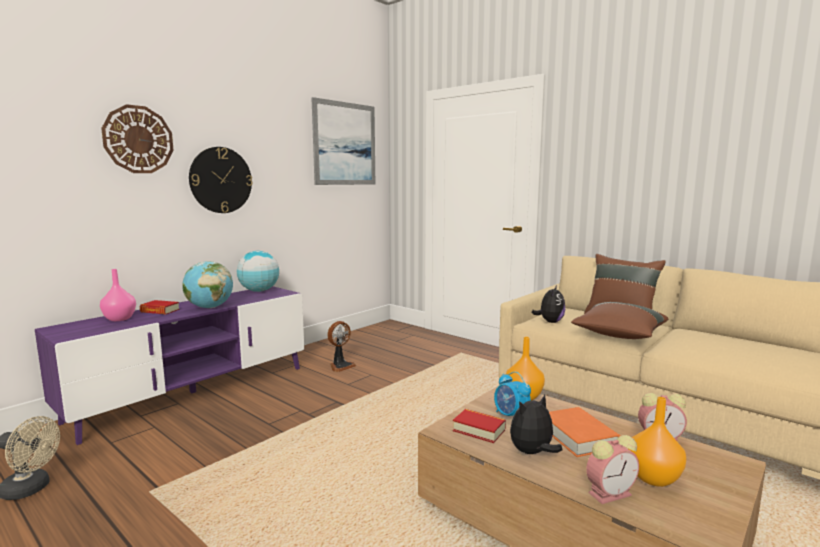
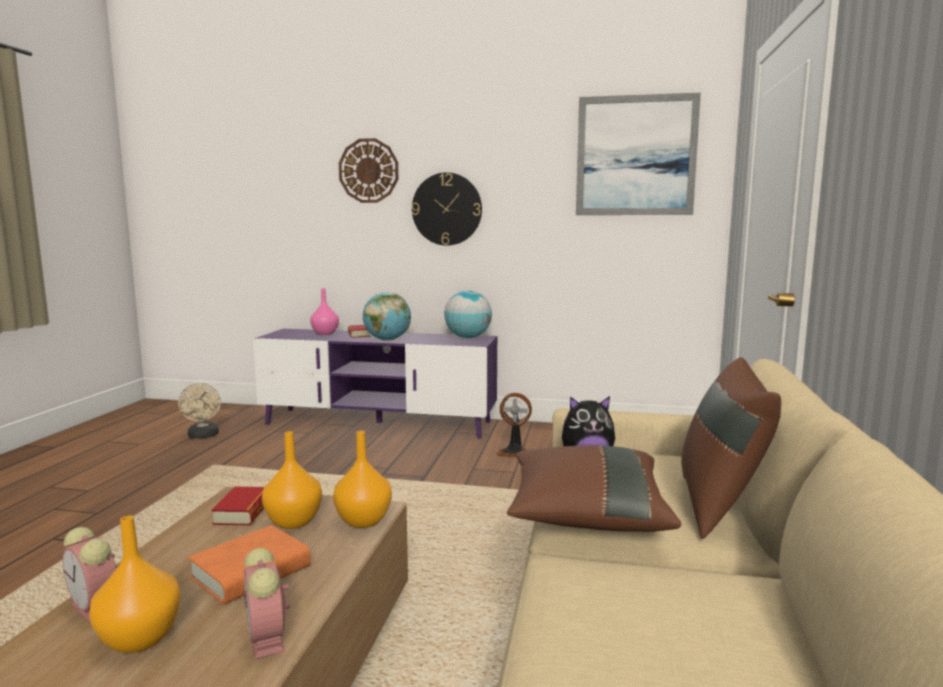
camera: 60 degrees right, 0 degrees up
(511, 416) = (293, 522): alarm clock -> orange vase
(532, 453) = (193, 549): plush toy -> none

